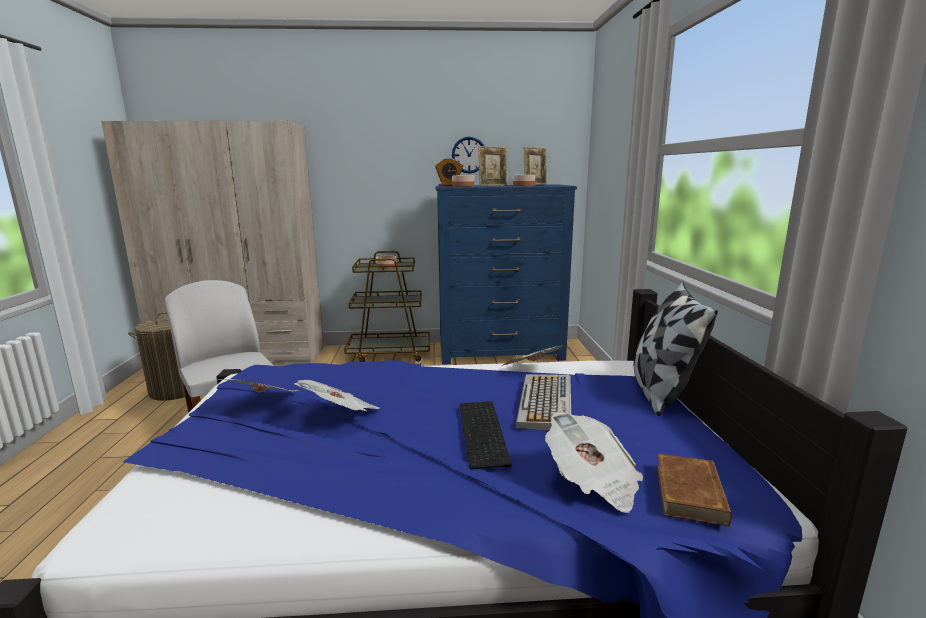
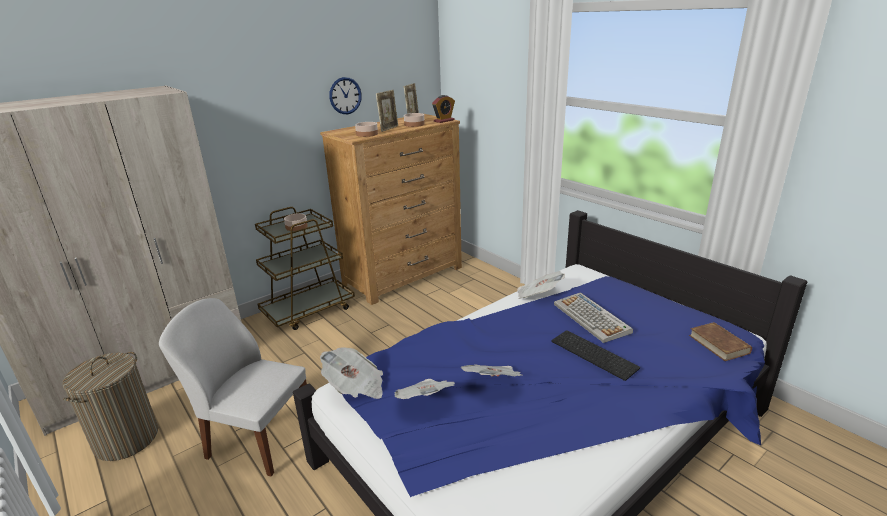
camera: 35 degrees left, 10 degrees up
(449, 185) = (344, 133): alarm clock -> alarm clock (444, 120)
(500, 351) = (403, 276): blue dresser -> brown dresser
(593, 482) = (679, 358): newspaper -> newspaper (355, 387)
(660, 391) = (627, 284): pillow -> none

